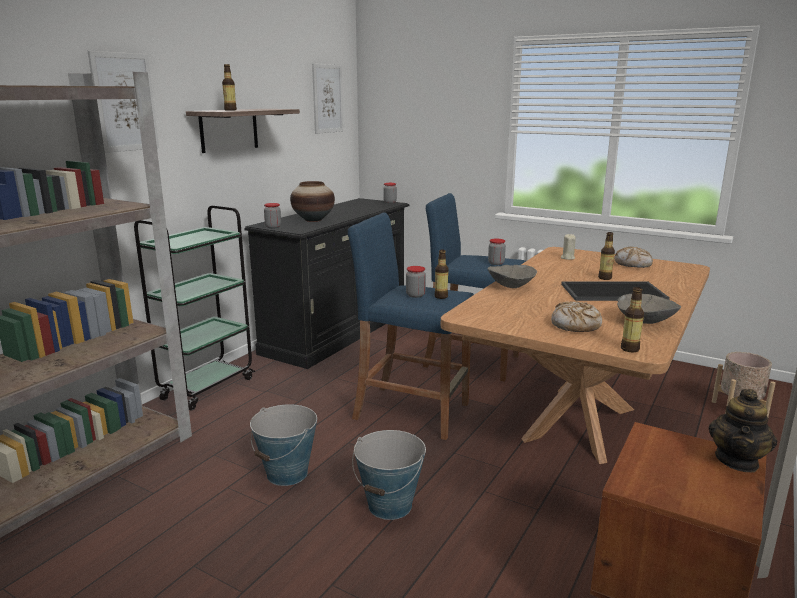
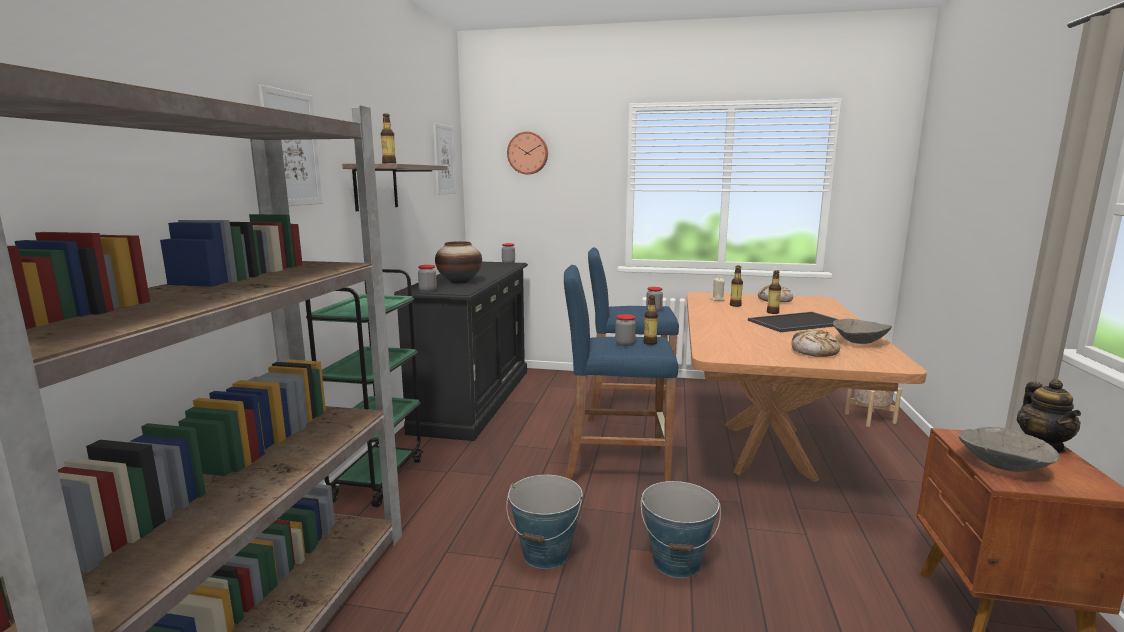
camera: 20 degrees left, 5 degrees down
(415, 90) = (528, 153): none -> wall clock
(510, 286) = (710, 326): grey bowl -> grey bowl (1002, 466)
(629, 349) = (885, 365): bottle -> bottle (735, 305)

